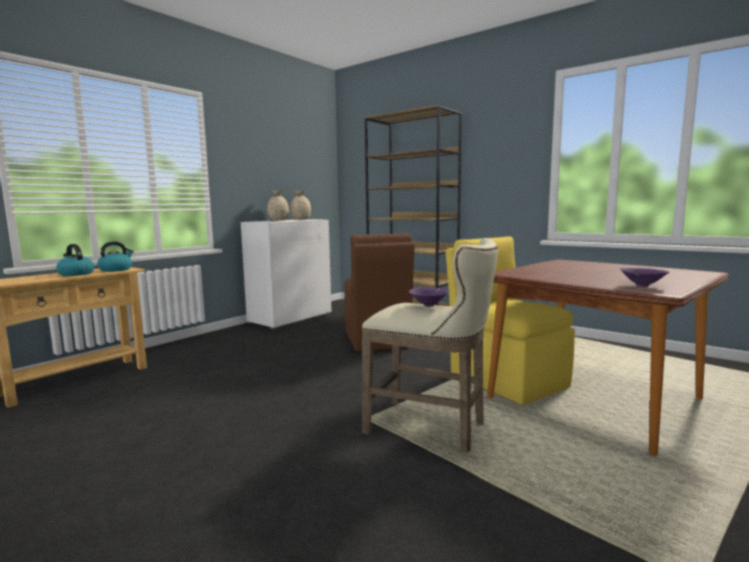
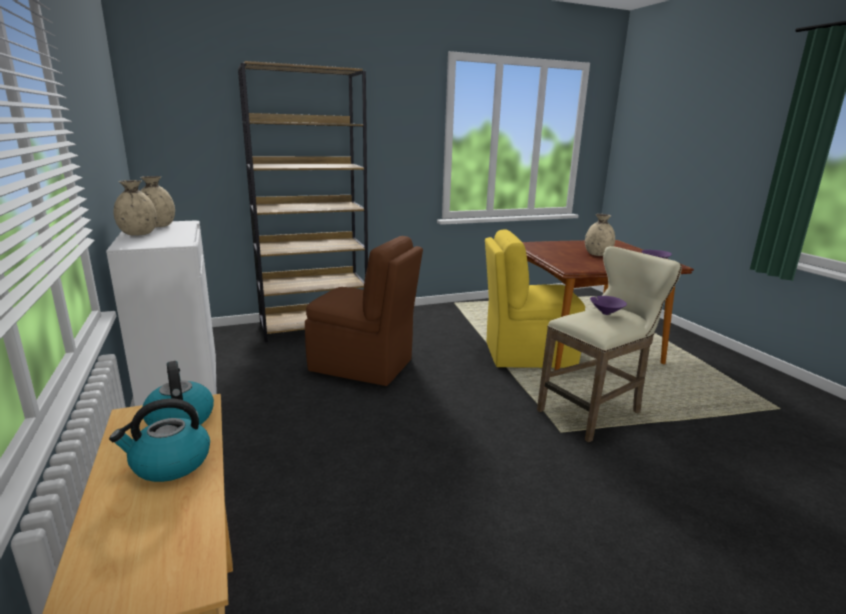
camera: 60 degrees left, 10 degrees up
(601, 273) = (597, 254): none -> beige vase

